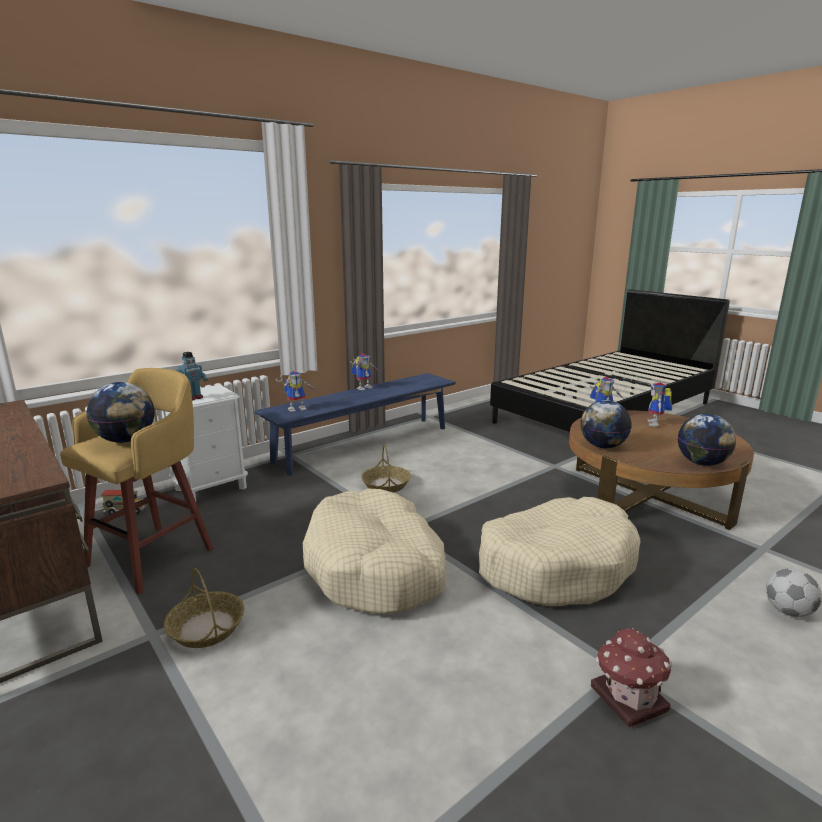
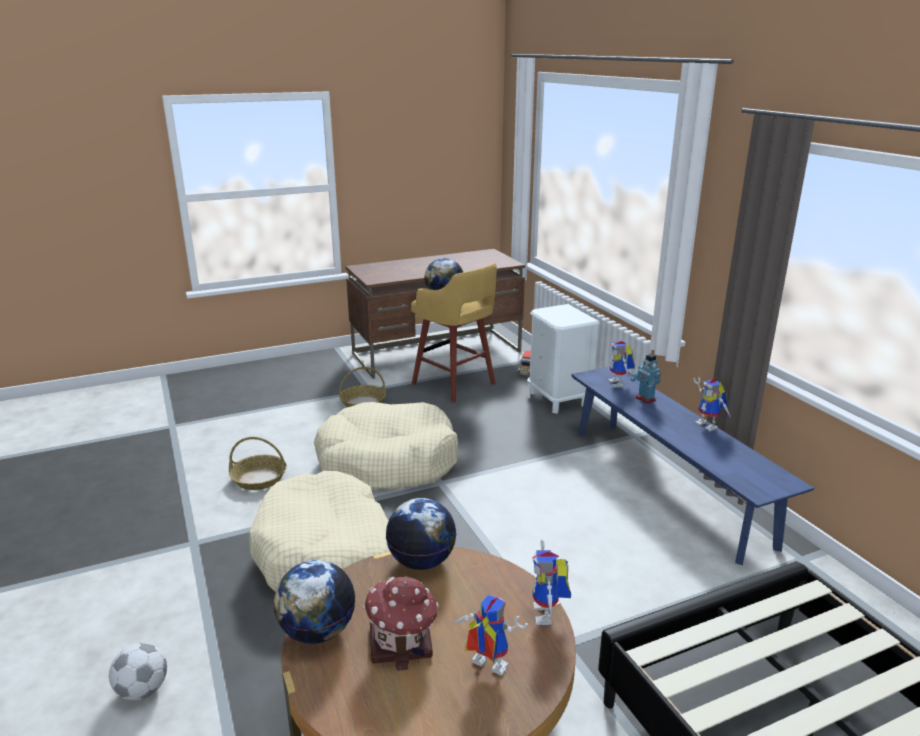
camera: 105 degrees right, 5 degrees up
(193, 398) = (554, 313): toy robot -> toy robot (645, 399)
(385, 485) = (540, 485): basket -> basket (259, 478)
(628, 697) = (173, 536): toy house -> toy house (402, 642)

